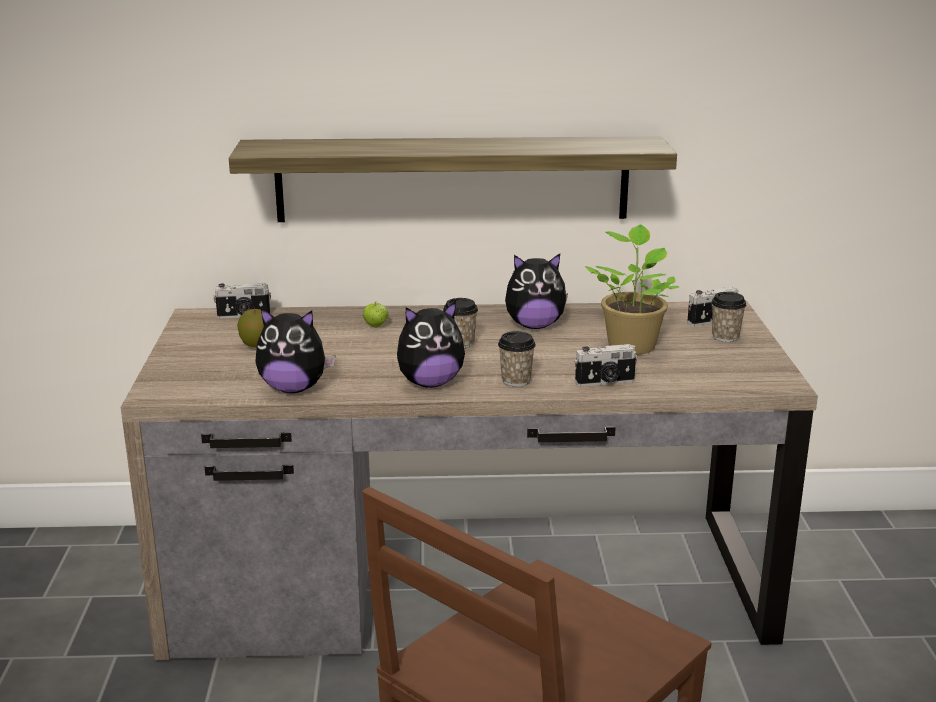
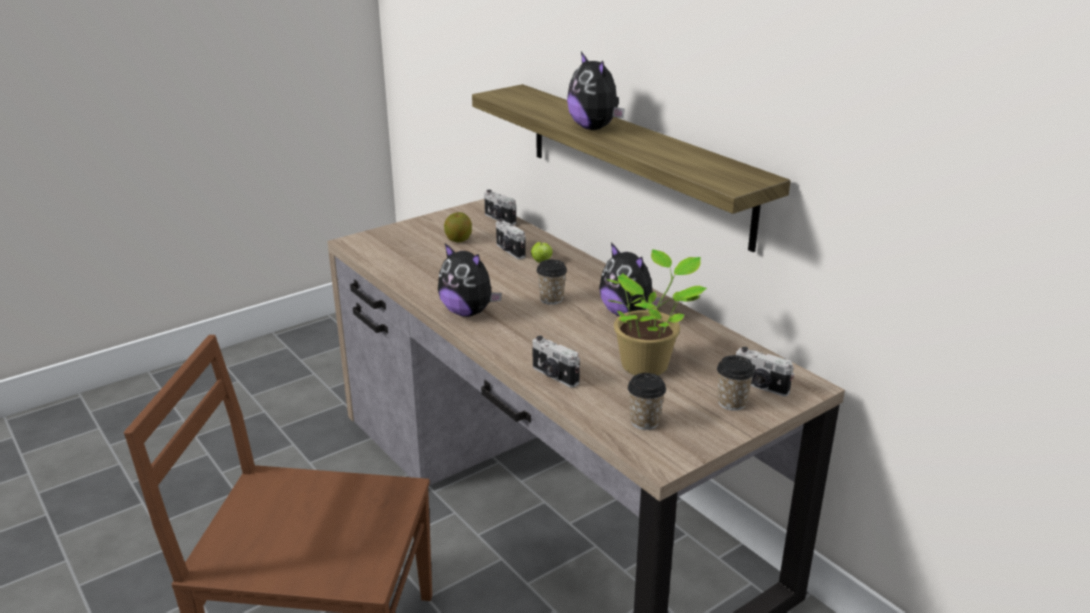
camera: 55 degrees right, 5 degrees up
(294, 388) = (406, 274): plush toy -> plush toy (595, 128)
(327, 331) = (509, 251): none -> camera
(516, 380) = (511, 340): cup -> cup (644, 421)

